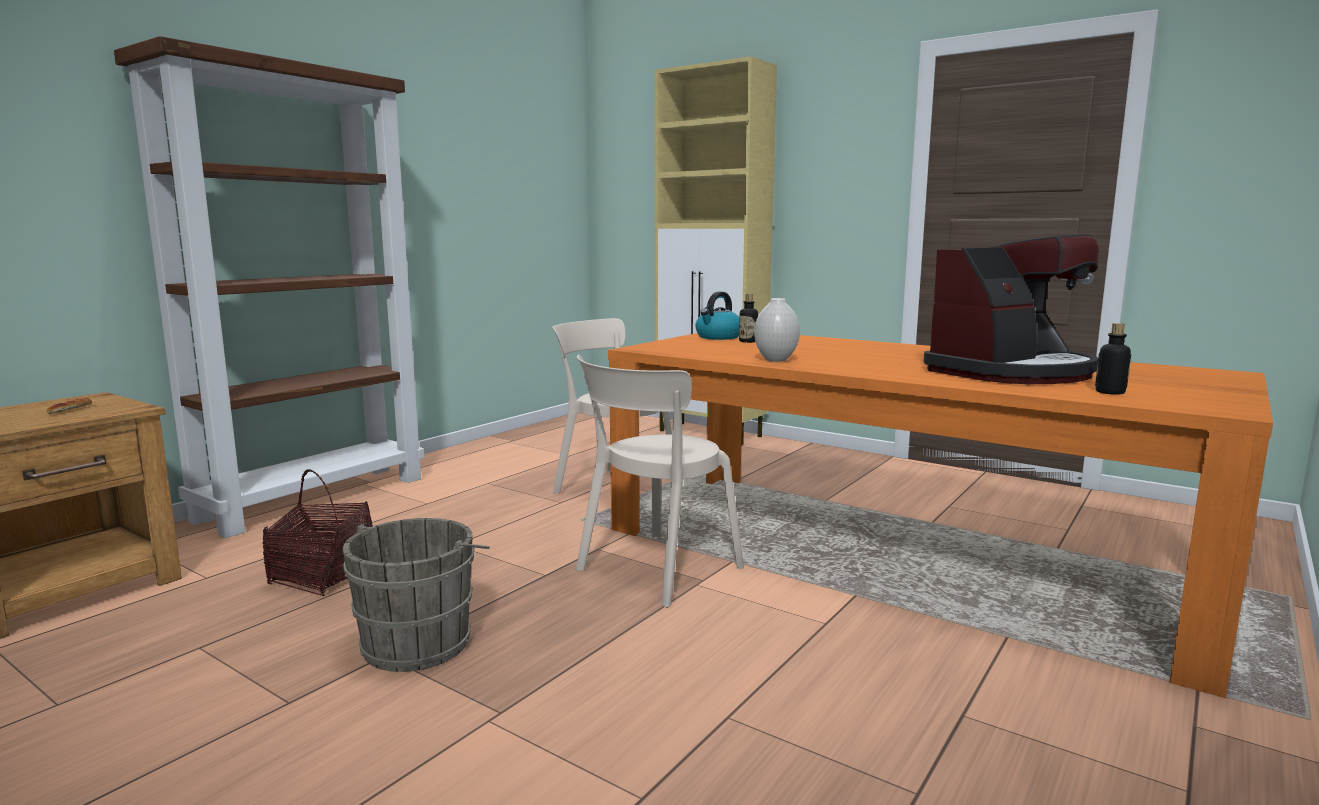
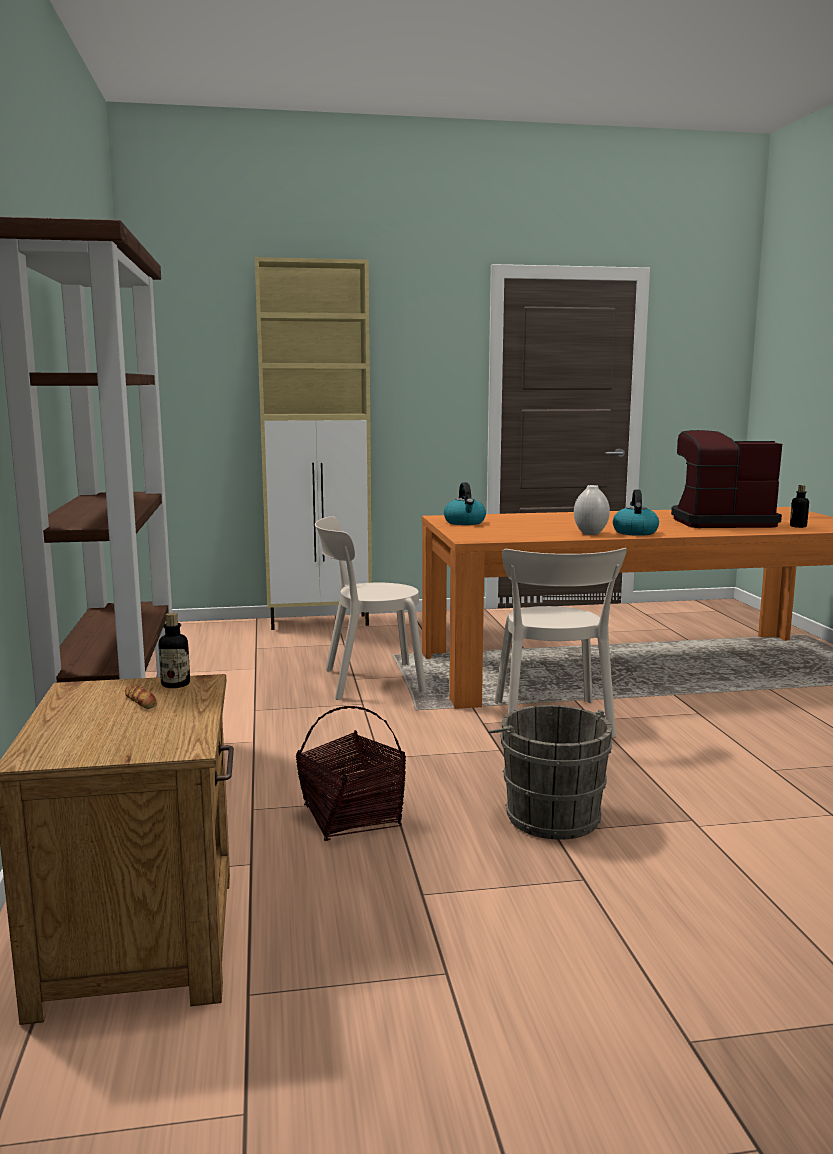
camera: 45 degrees left, 0 degrees up
(748, 341) = (501, 523): bottle -> bottle (175, 684)
(832, 365) = (634, 532): none -> kettle
(1011, 372) = (720, 522): coffee machine -> coffee machine turned 105 degrees counterclockwise

